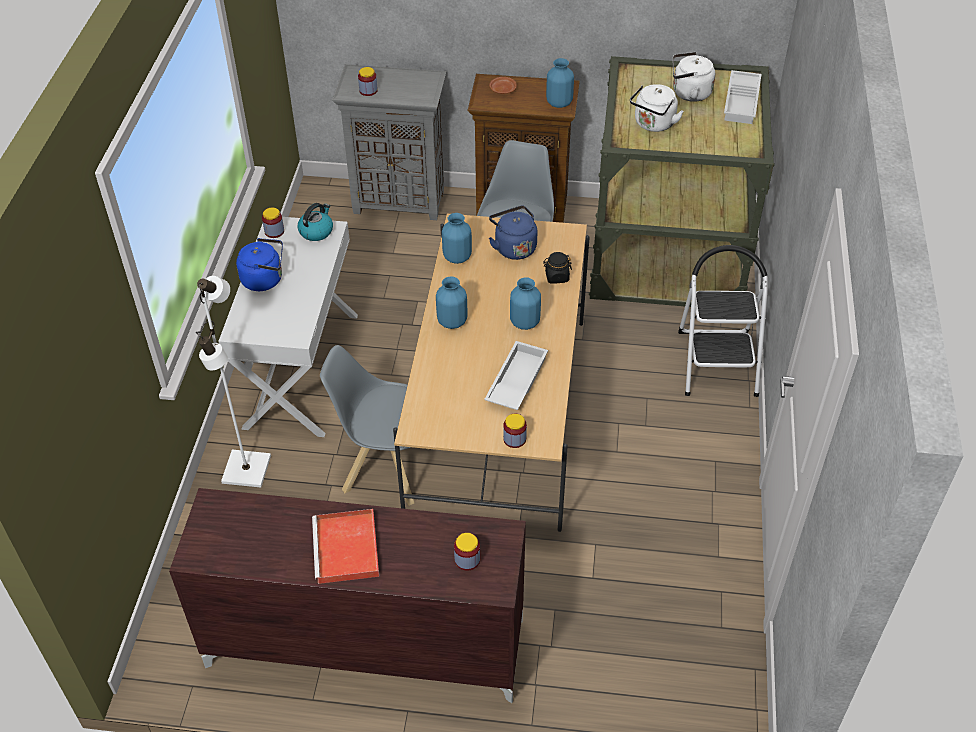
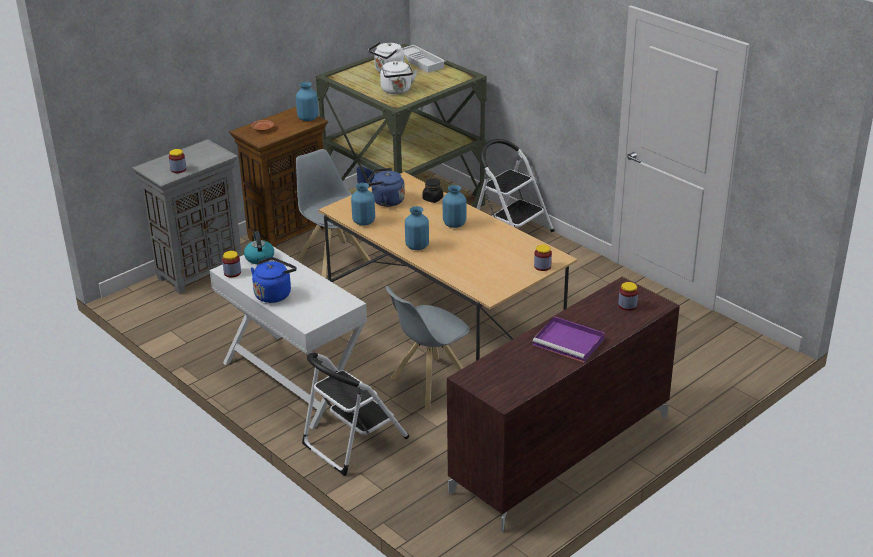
camera: 50 degrees left, 15 degrees down
(246, 469) = (352, 442): white floor lamp -> step ladder
(347, 550) = (570, 342): red tray -> purple tray
(515, 381) = (497, 247): white tray -> none

